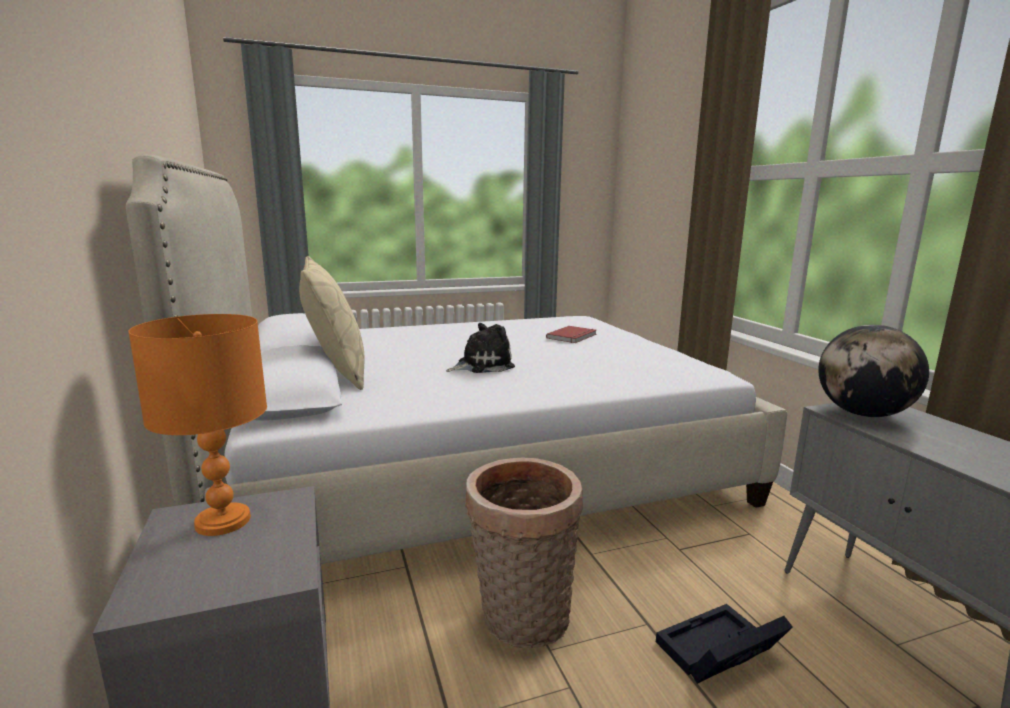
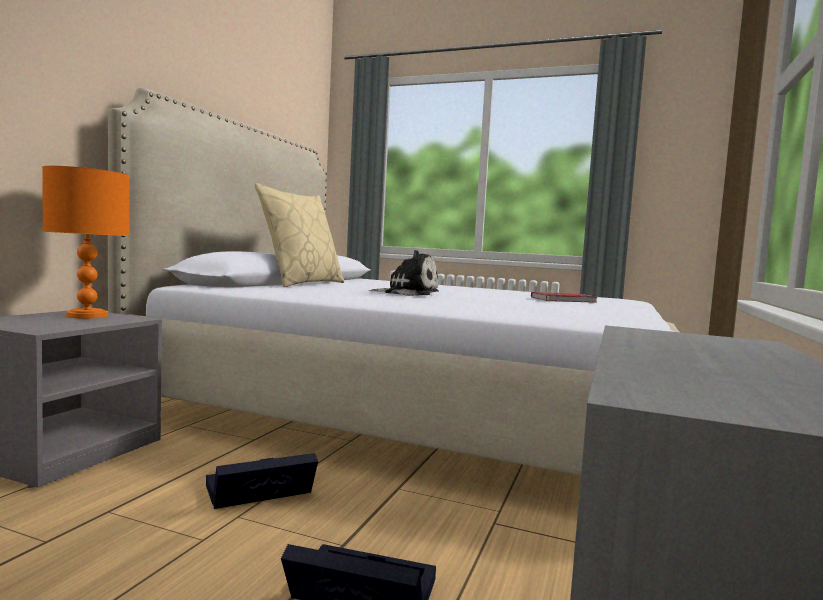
camera: 40 degrees right, 10 degrees down
(521, 620) = (257, 494): basket -> black storage box
(862, 414) = (670, 337): globe -> none

